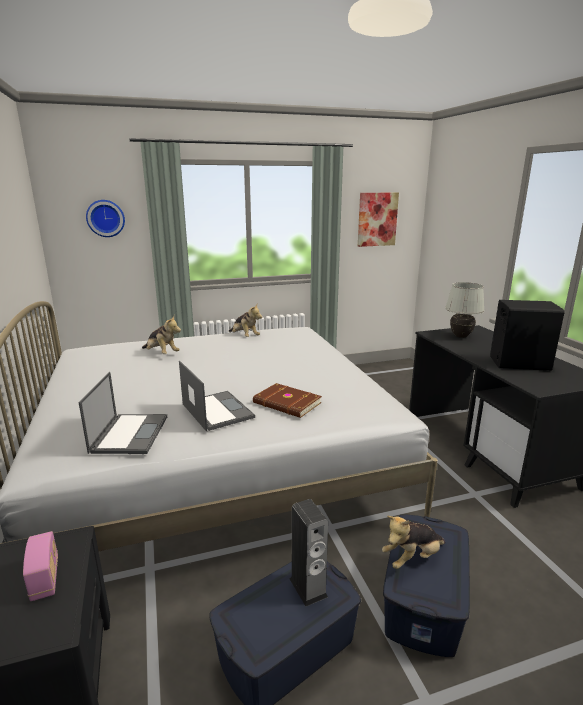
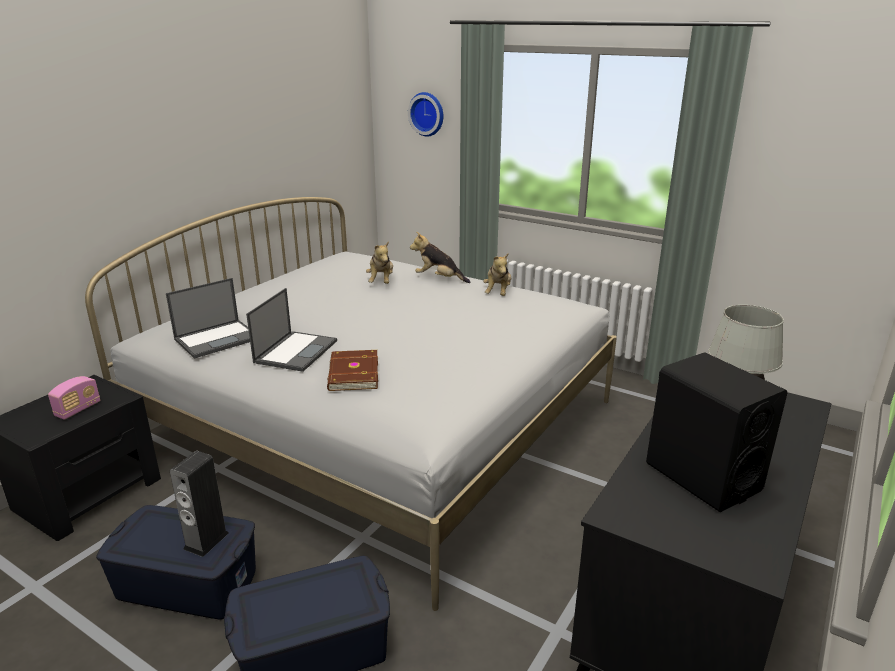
camera: 50 degrees right, 5 degrees up
(377, 219) = (819, 159): picture -> none
(412, 558) = (298, 590): plush toy -> plush toy (439, 279)

